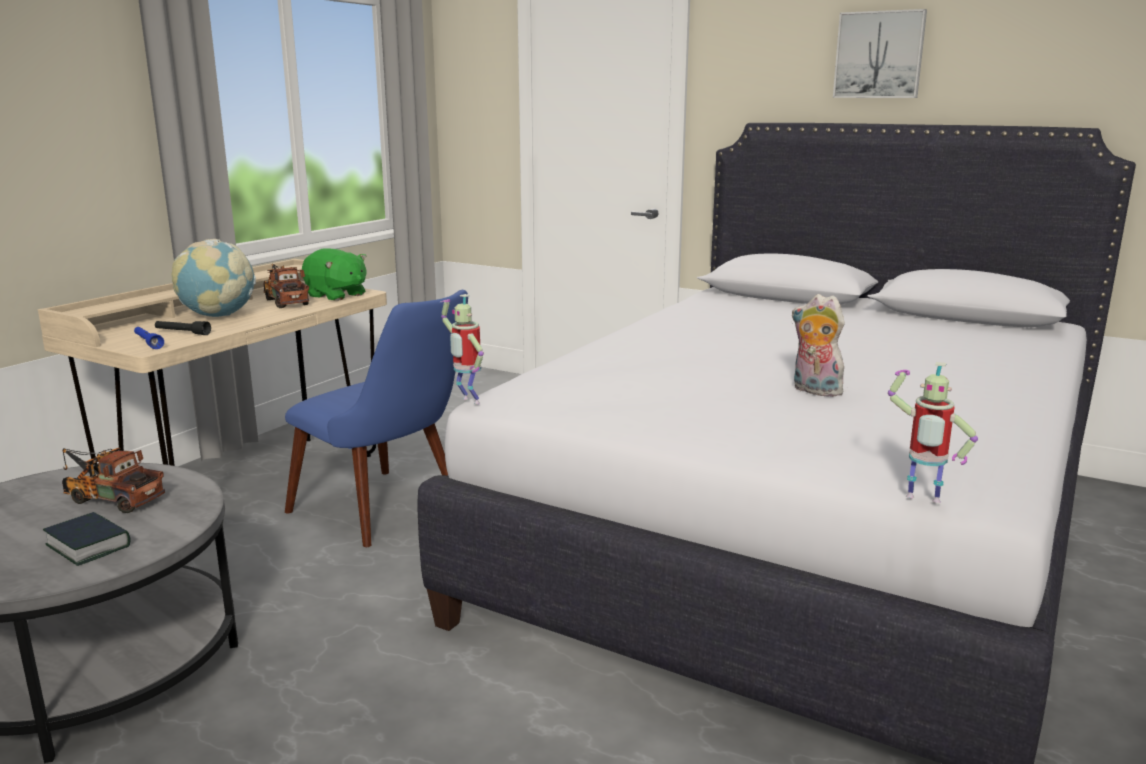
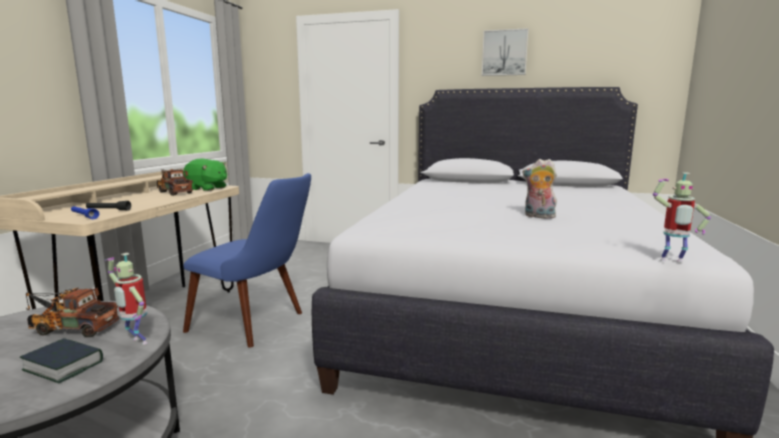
camera: 15 degrees left, 5 degrees down
(218, 316) = (130, 201): globe -> none
(467, 401) = (341, 234): toy robot -> toy robot (136, 342)

